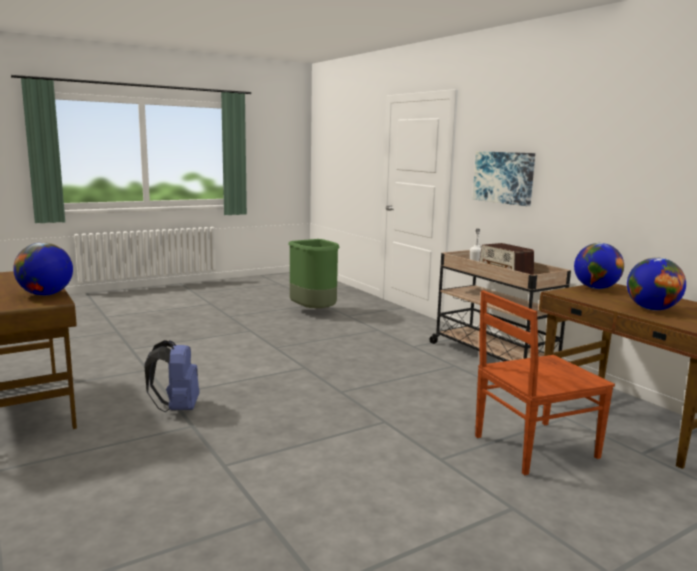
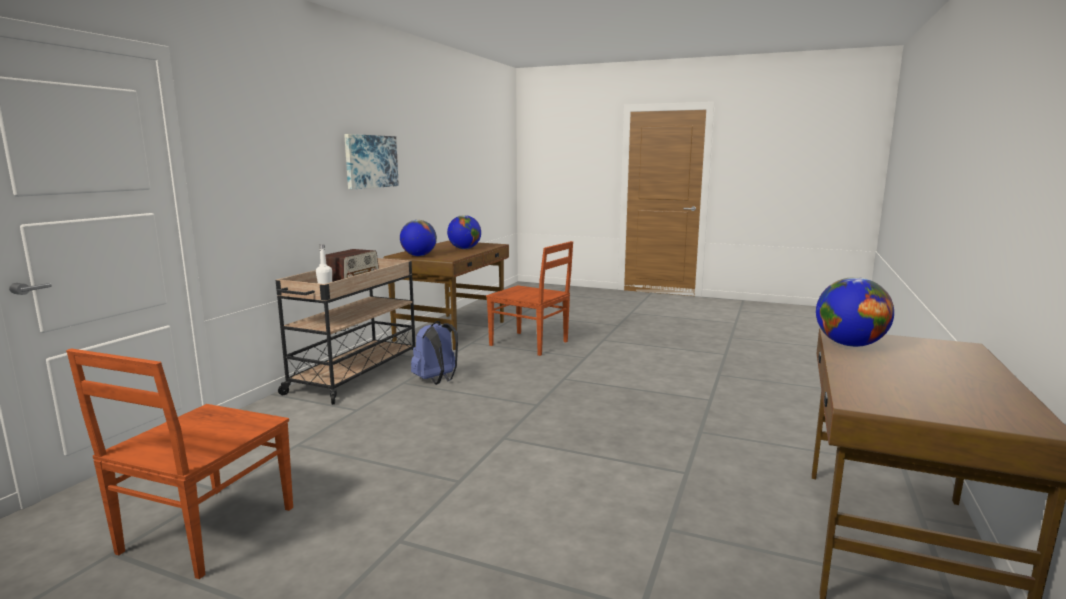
camera: 125 degrees left, 0 degrees up
(177, 408) = (694, 452): blue backpack -> blue backpack (437, 380)
(314, 312) = (205, 532): green trash can -> brown chair
(504, 177) = (274, 182): picture -> picture (370, 161)

